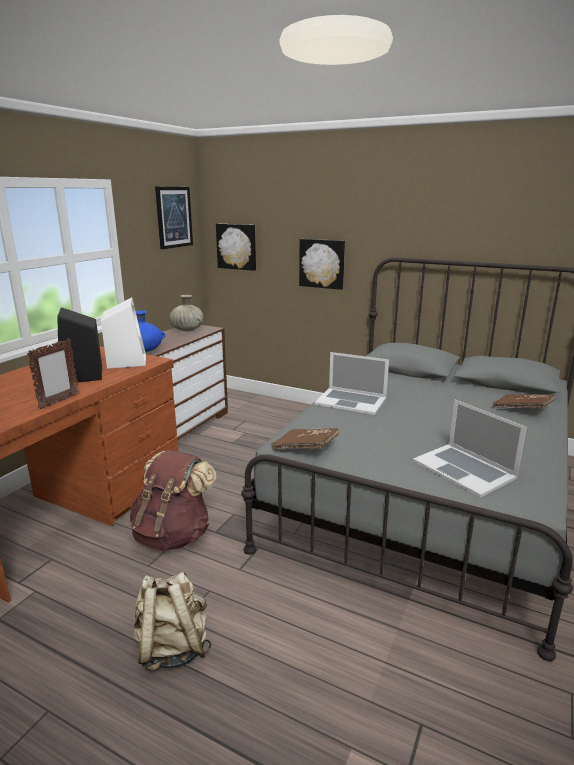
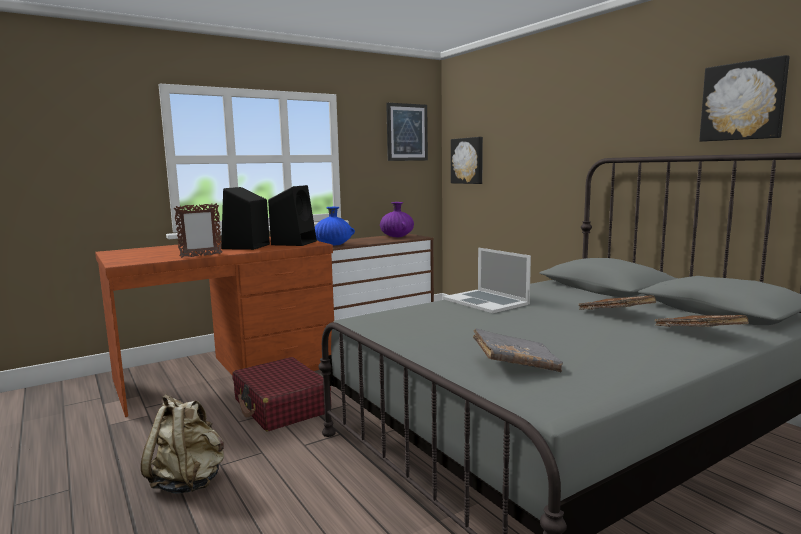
camera: 30 degrees right, 10 degrees down
(126, 361) = (294, 243): white speaker -> black speaker
(173, 535) = (281, 406): brown backpack -> red suitcase
(187, 330) = (397, 236): beige vase -> purple vase
(305, 448) = (376, 324): brown book -> brown book (616, 314)
(322, 263) = (540, 172): picture -> picture (743, 101)
(464, 469) = (516, 364): laptop -> grey book

